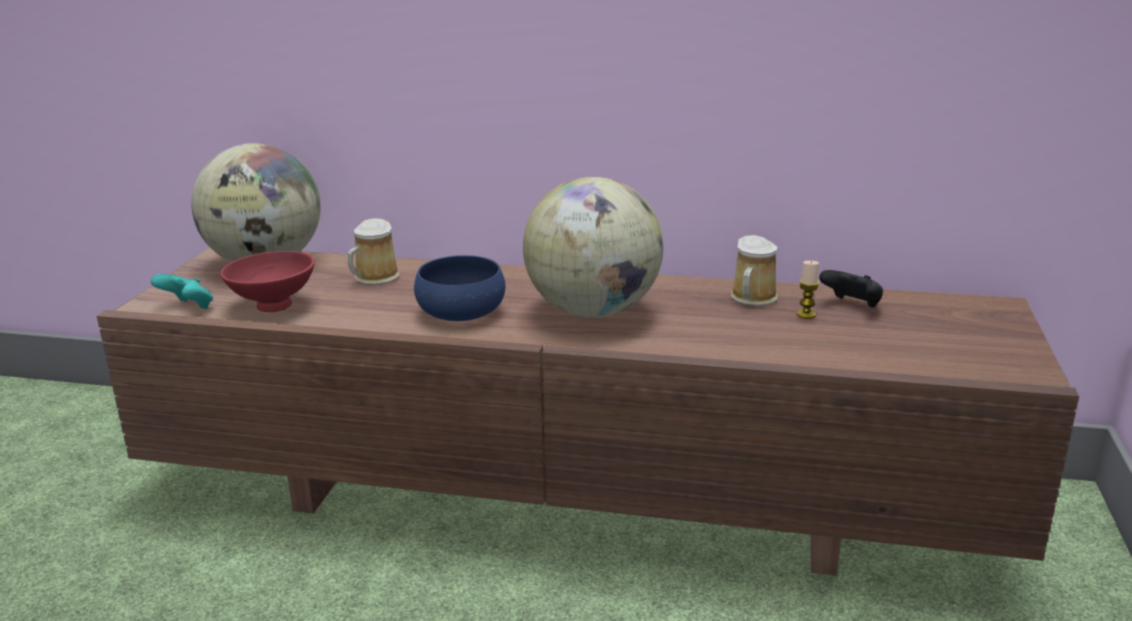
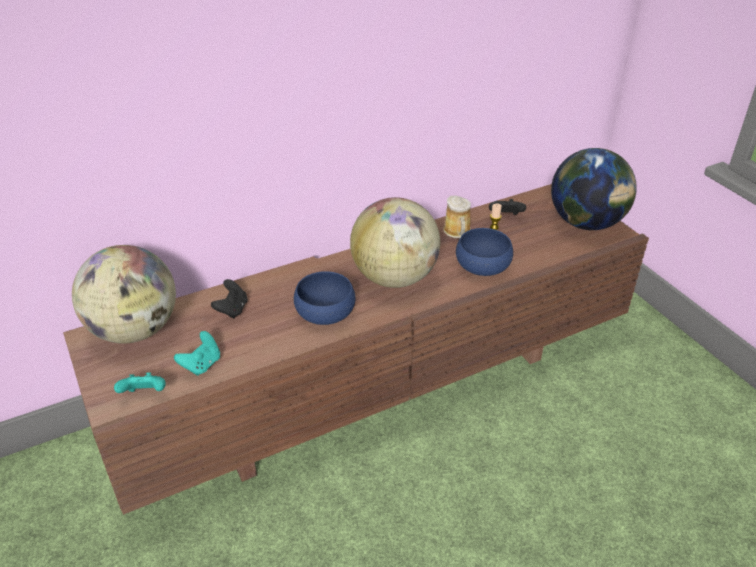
camera: 40 degrees left, 15 degrees up
(271, 306) = (202, 365): red bowl -> turquoise game controller
(374, 278) = (232, 309): mug -> black game controller
(733, 338) = (482, 265): none -> blue bowl
(986, 349) = (586, 223): none -> globe

